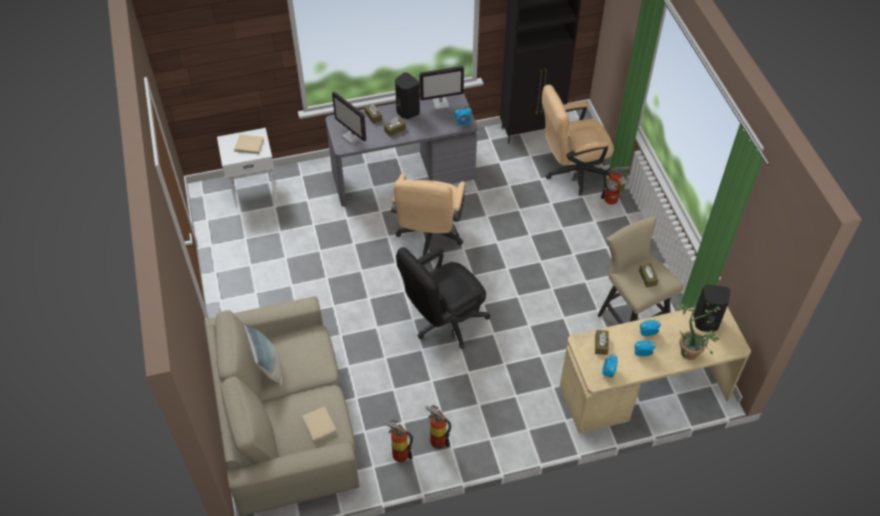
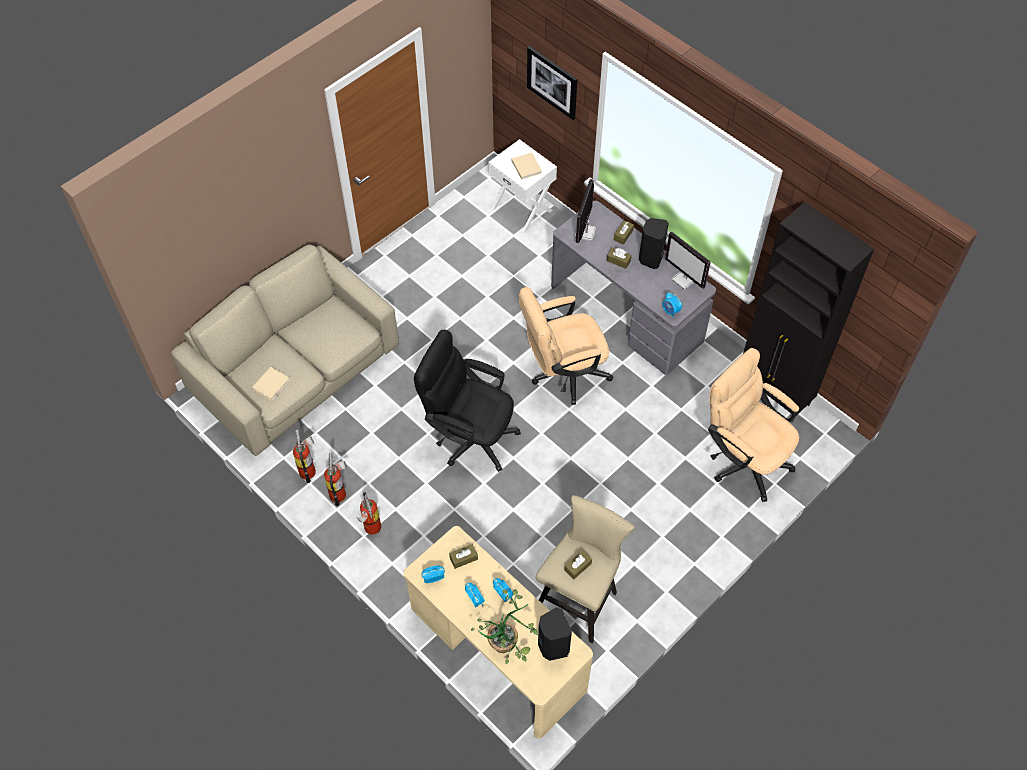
camera: 60 degrees right, 5 degrees up
(236, 56) = (552, 82): none -> picture
(268, 367) = (310, 318): pillow -> none
(612, 200) = (732, 514): fire extinguisher -> fire extinguisher (371, 529)

